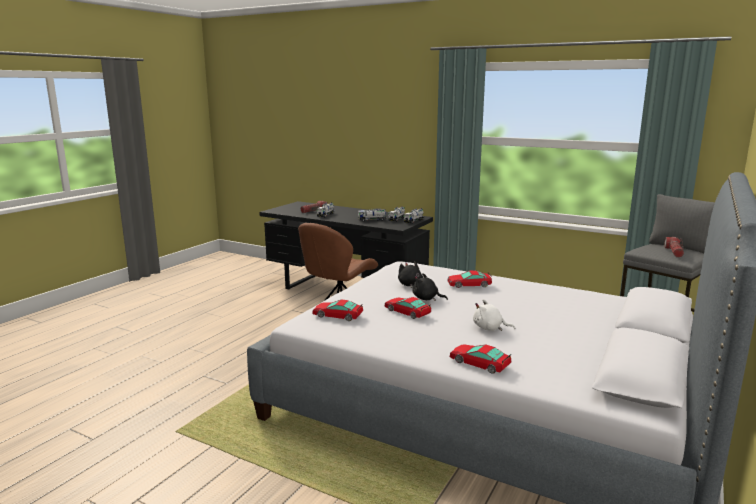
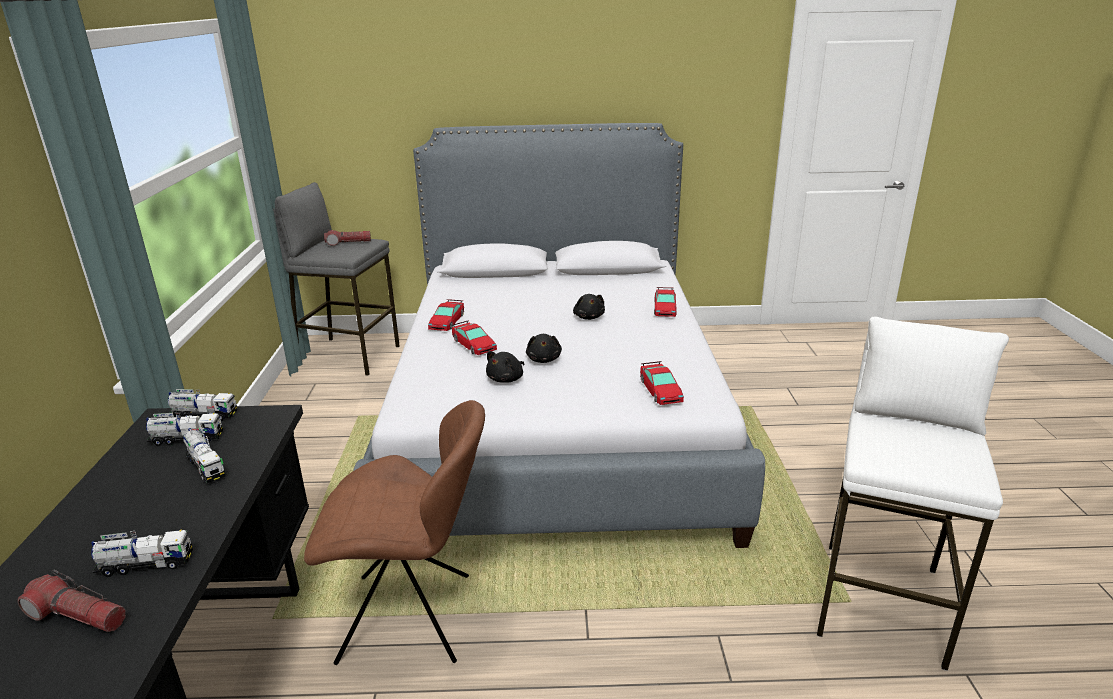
camera: 120 degrees left, 10 degrees up
(158, 443) = (881, 601): none -> white stool
(407, 312) = (597, 358): toy car -> toy car (446, 321)
(489, 328) = (589, 317): white plush toy -> black plush toy

